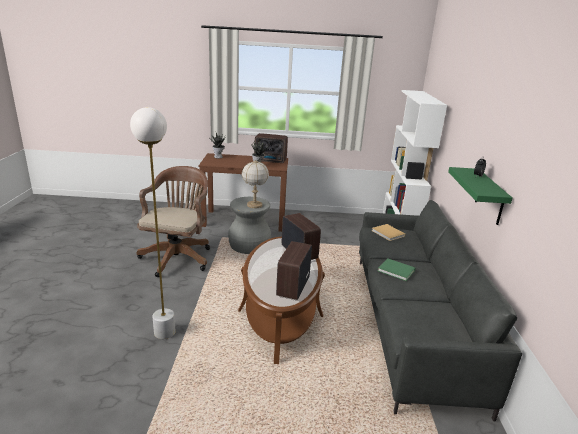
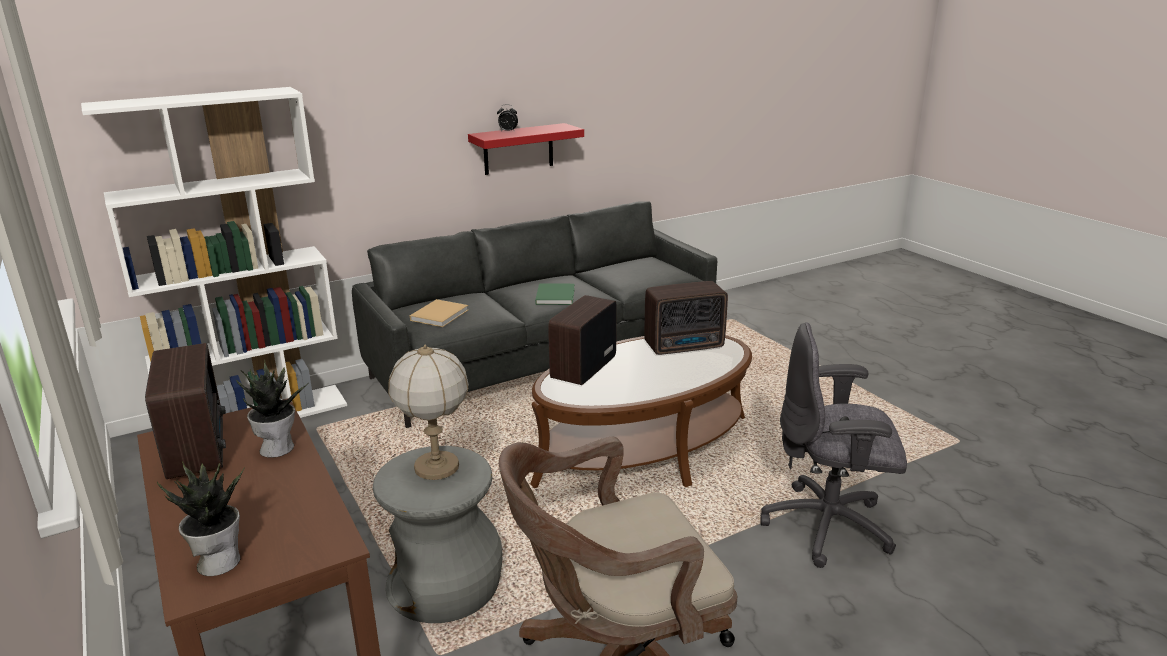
camera: 120 degrees left, 0 degrees up
(165, 332) = (829, 527): white floor lamp -> grey office chair
(490, 197) = (518, 149): green shelf -> red shelf

